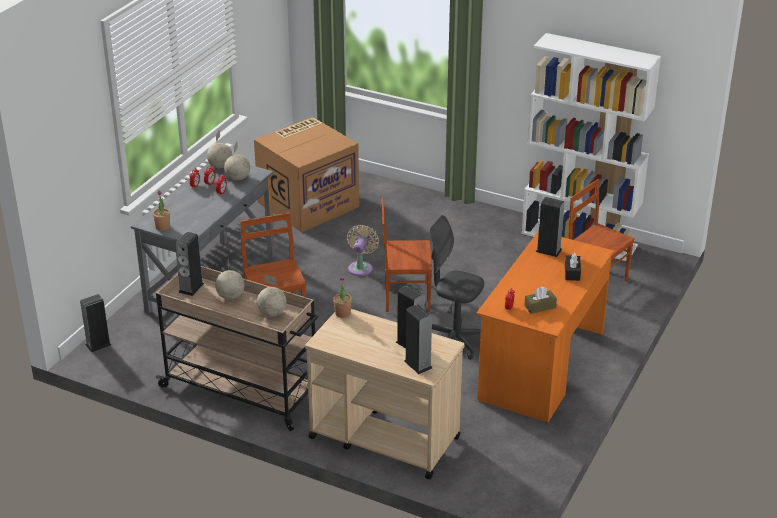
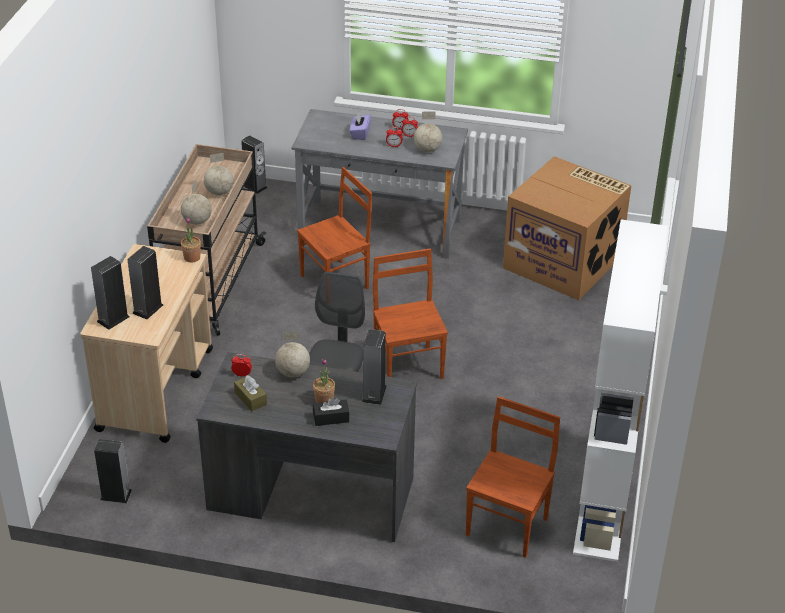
camera: 75 degrees right, 5 degrees up
(162, 227) = (315, 126): potted plant -> potted plant (324, 400)
(191, 206) = (360, 134): none -> purple tissue box
(191, 288) = (228, 167): speaker -> speaker (116, 495)
(220, 166) = (447, 135): globe -> globe (293, 373)
(361, 267) = (453, 323): beige fan -> none
(541, 366) = (311, 493): orange desk -> grey desk

